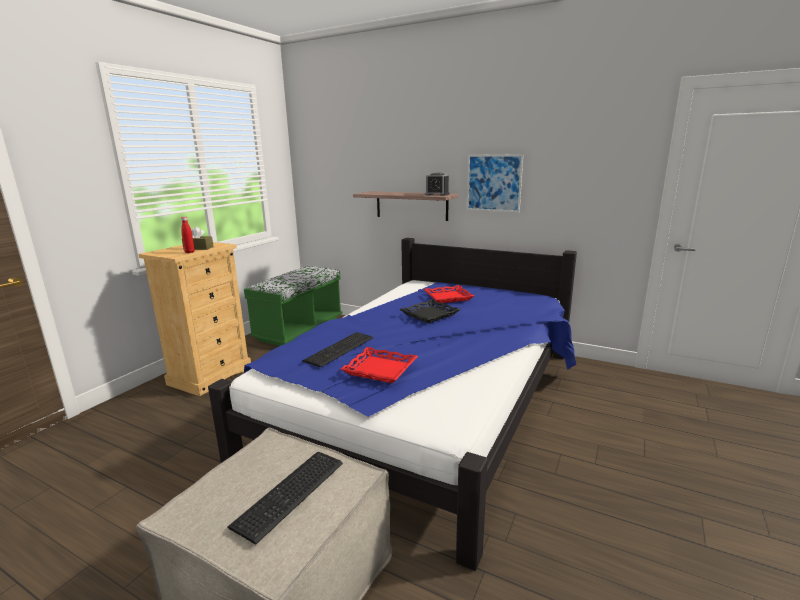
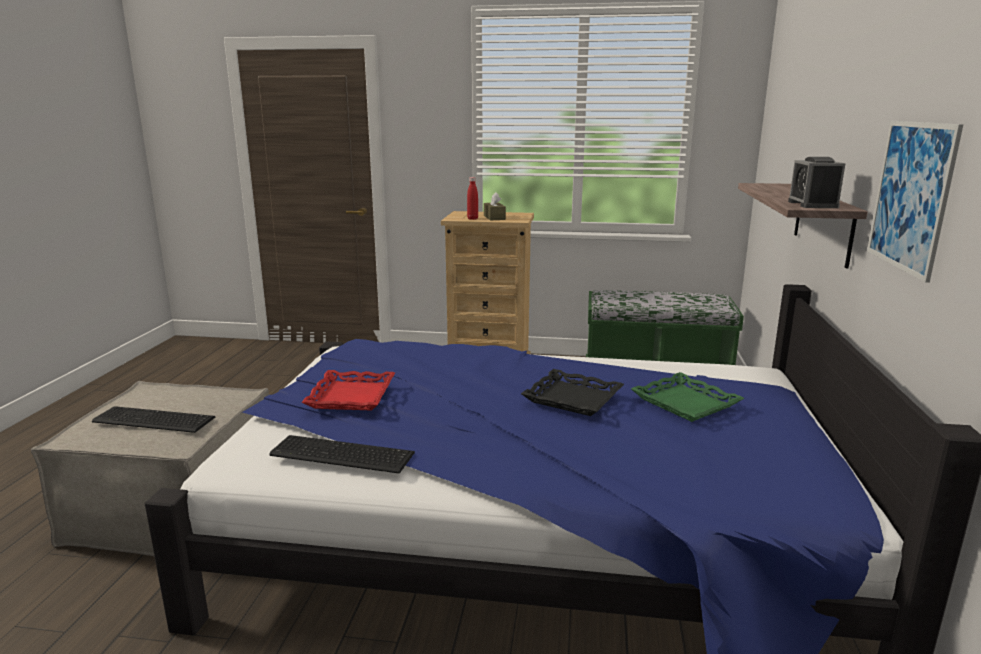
camera: 70 degrees right, 0 degrees up
(341, 349) = (405, 367): keyboard -> keyboard (342, 455)
(448, 297) = (686, 403): red tray -> green tray

